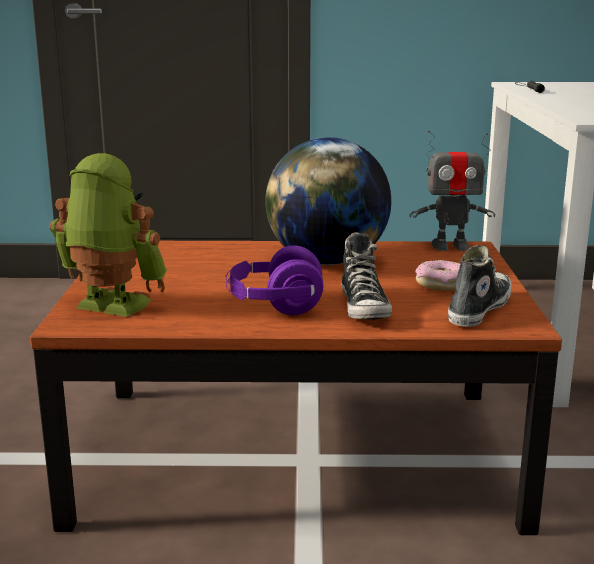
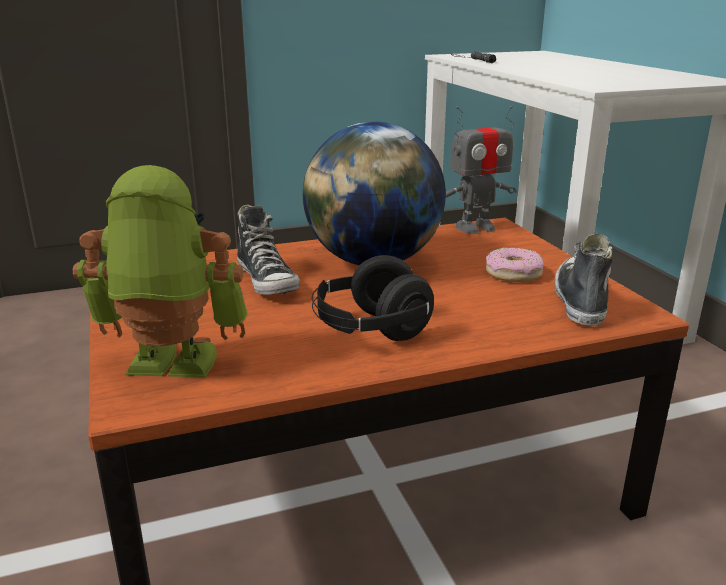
camera: 20 degrees left, 5 degrees up
(274, 306) = (370, 330): purple headphones -> black headphones
(364, 308) = (468, 316): shoe -> shoe (267, 281)

